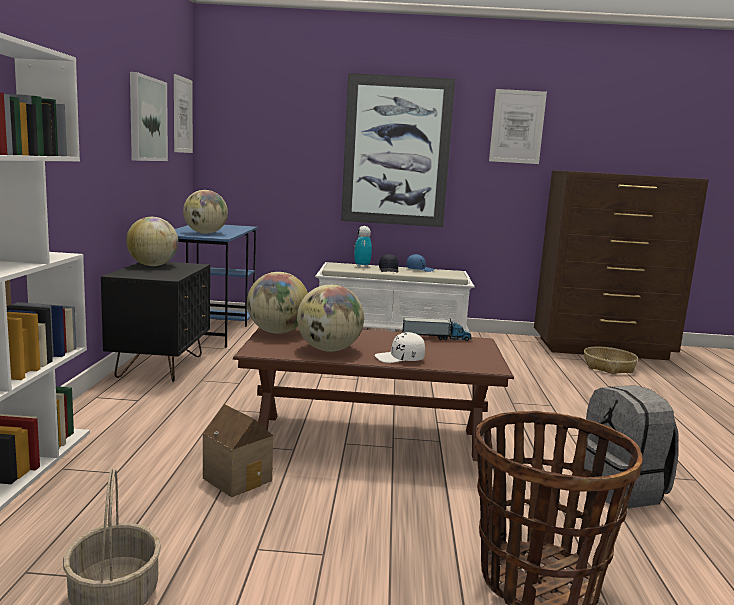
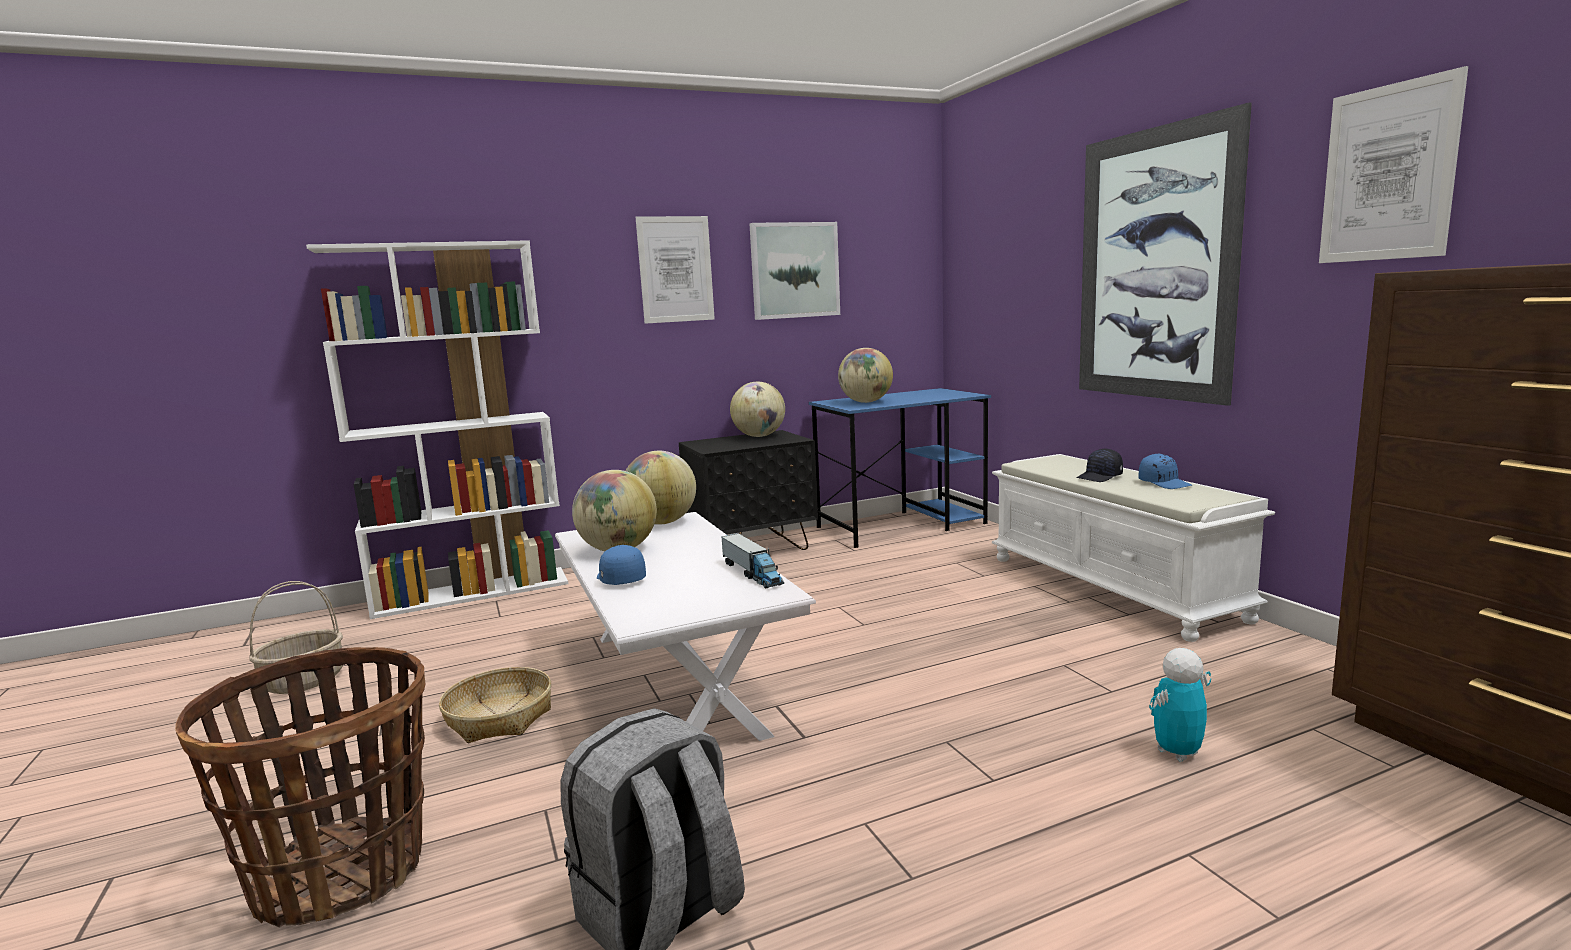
camera: 65 degrees right, 0 degrees up
(182, 115) = (901, 253): picture -> picture (675, 269)
(239, 478) = (517, 657): toy house -> none
(362, 267) = (1079, 466): toy robot -> toy robot (1177, 752)
(369, 437) = (674, 681): brown coffee table -> white coffee table
(400, 359) = (619, 579): white cap -> blue cap
(608, 367) = (1414, 809): basket -> basket (500, 717)

